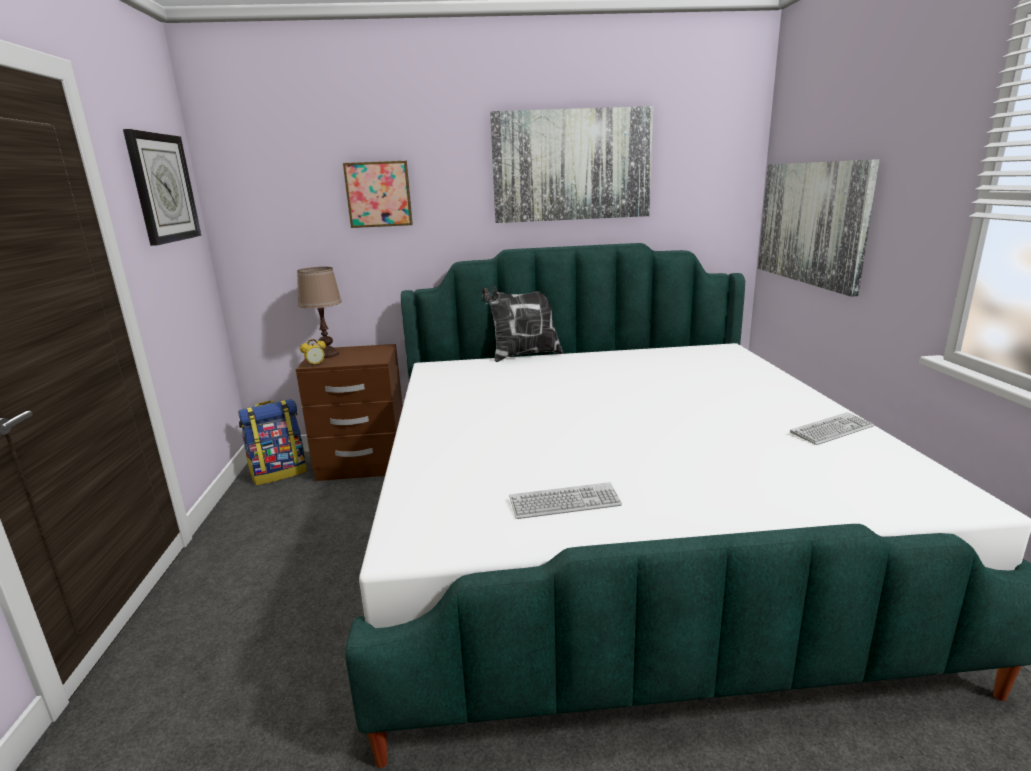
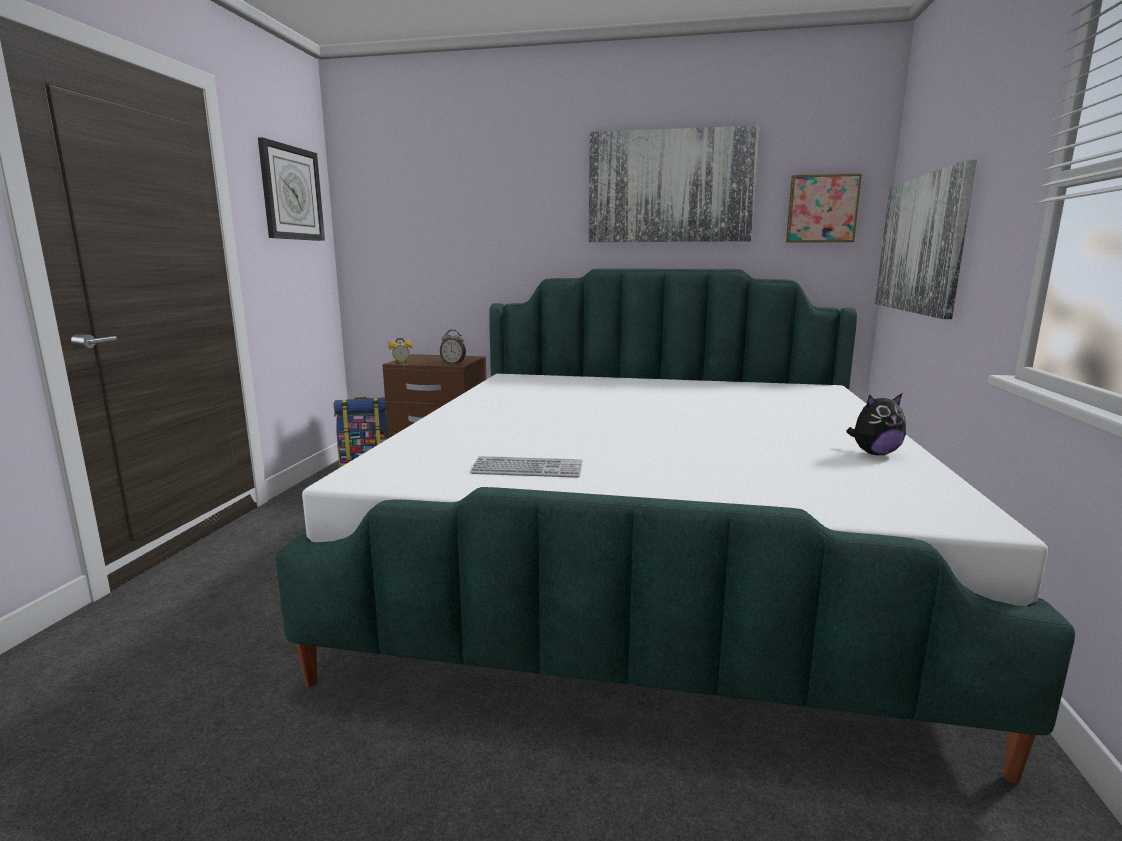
camera: 15 degrees right, 5 degrees down
(327, 355) = (418, 358): brown table lamp -> none
(373, 360) = (453, 364): none -> alarm clock
(379, 194) = (481, 211): picture -> picture (822, 209)
(524, 355) = (604, 376): pillow -> none
(832, 430) = (874, 453): keyboard -> plush toy

